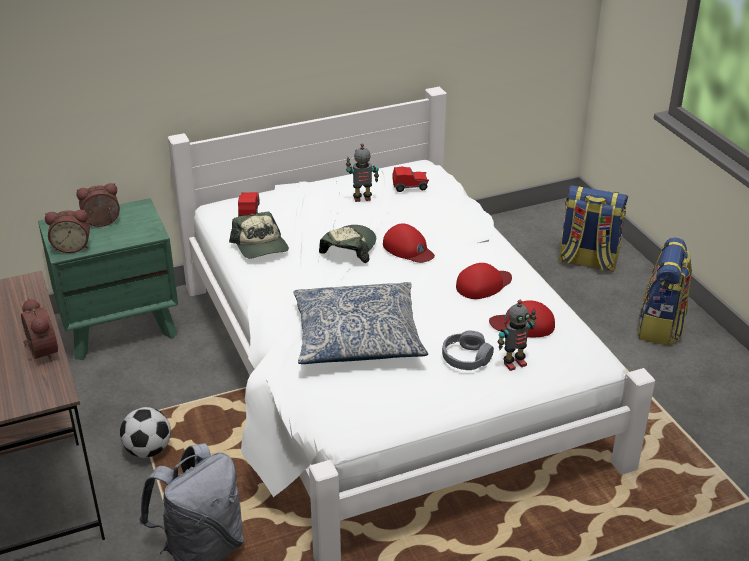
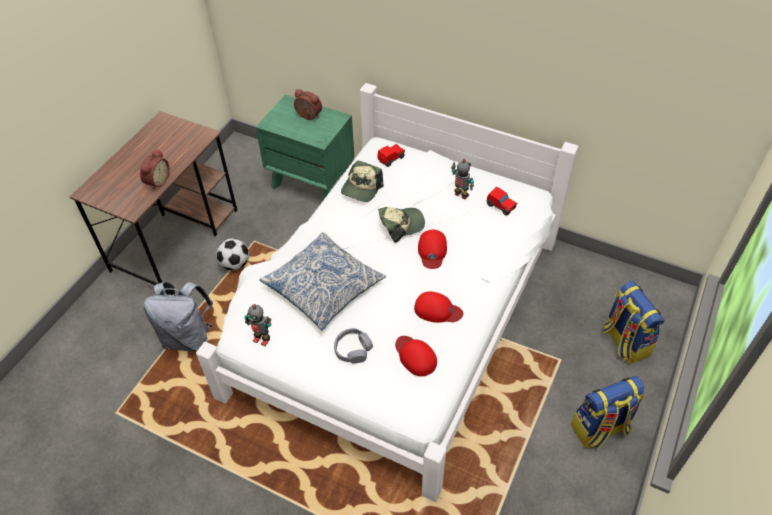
camera: 50 degrees right, 15 degrees up
(72, 246) = (276, 122): alarm clock -> none
(514, 363) = (372, 376): toy robot -> toy robot (262, 339)

